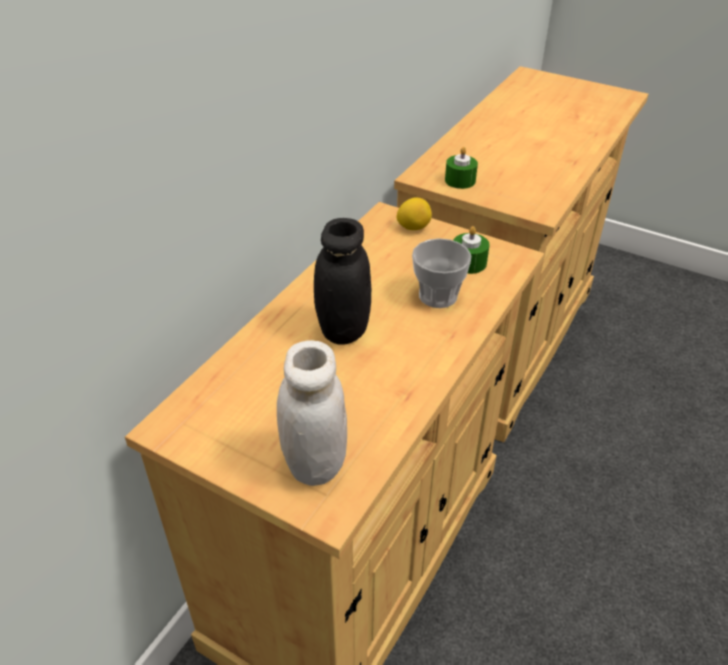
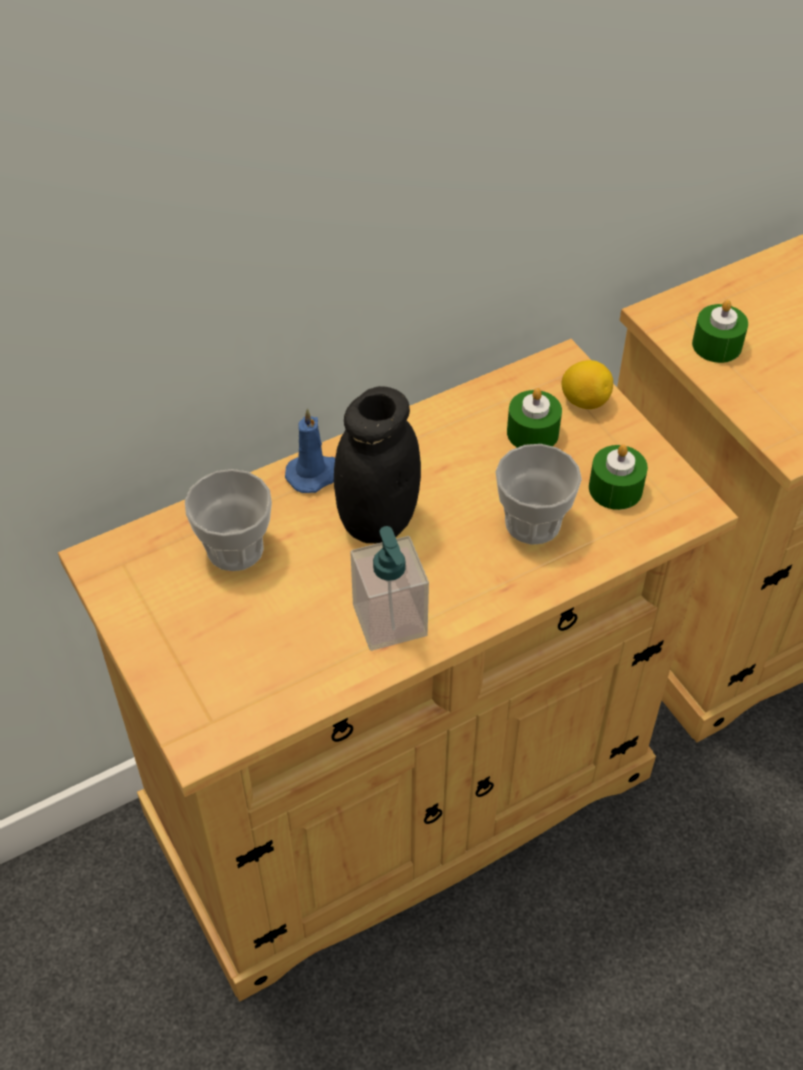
camera: 30 degrees right, 10 degrees up
(260, 381) = (235, 549): none -> cup
(280, 319) = (314, 474): none -> blue candle
(315, 463) = (225, 679): white jar -> none
(397, 252) = (532, 432): none -> green candle
(397, 381) = (390, 620): none -> soap dispenser

